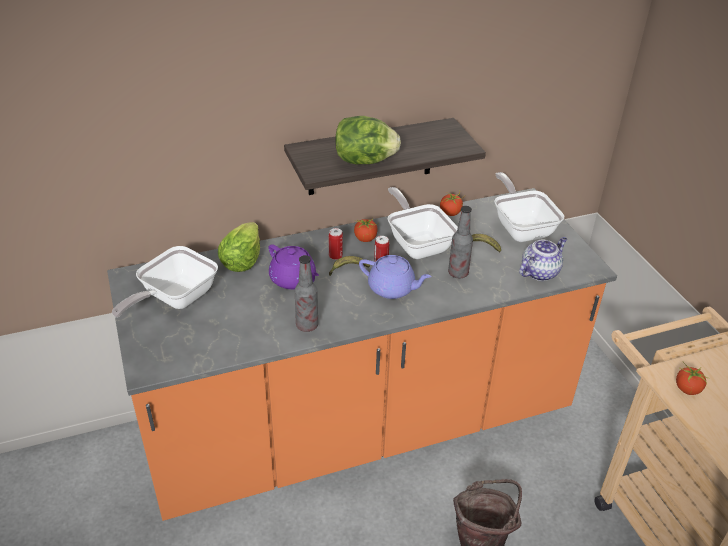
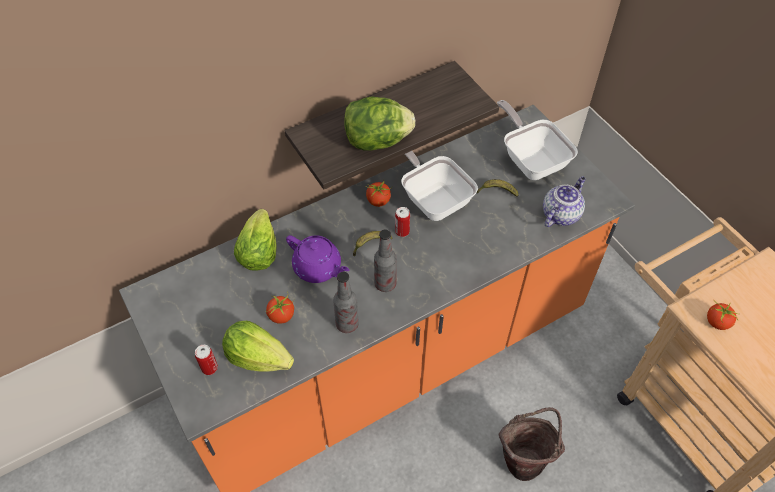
camera: 10 degrees left, 15 degrees up
(174, 299) = (201, 316): frying pan -> none
(215, 338) = (258, 357): none -> lettuce
(335, 256) = (353, 229): can -> can (209, 368)
(392, 288) = (421, 261): purple teapot -> none
(450, 213) = (456, 152): tomato -> tomato (281, 315)
(458, 273) = (481, 230): bottle -> bottle (385, 284)

